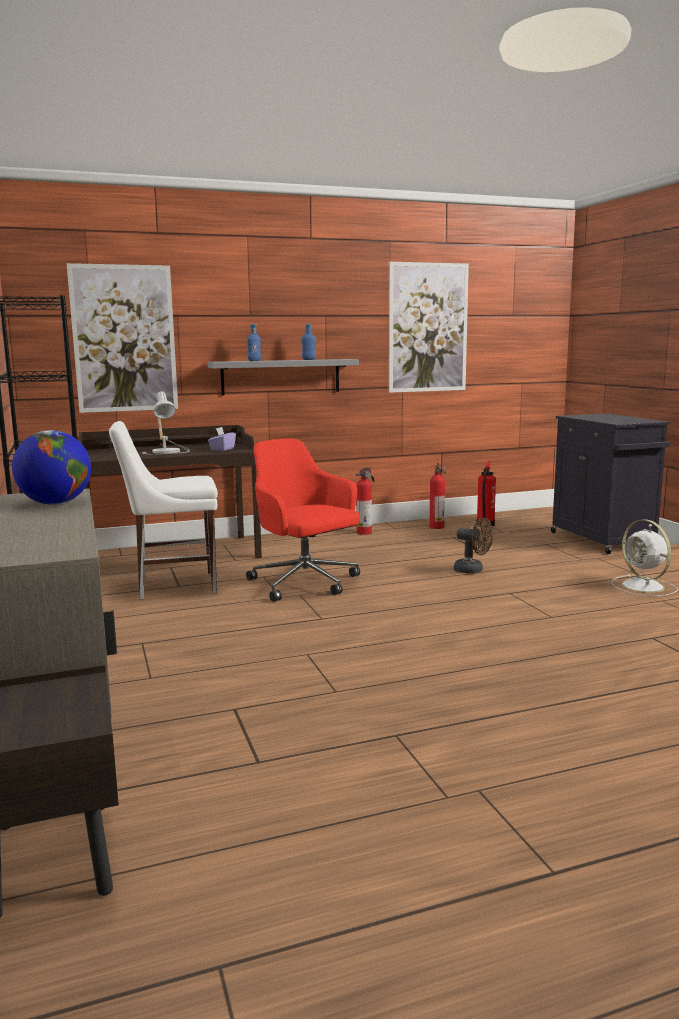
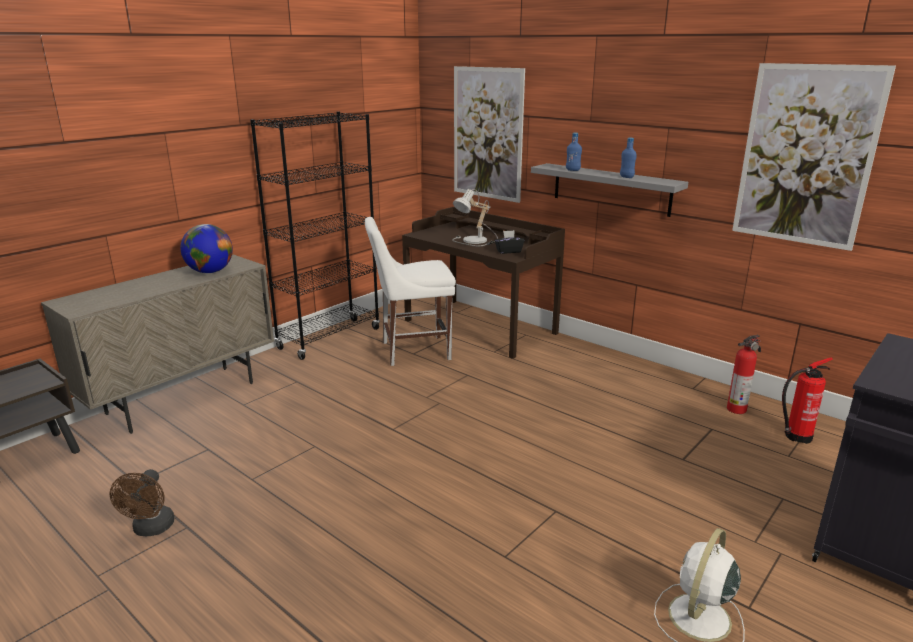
camera: 60 degrees right, 10 degrees up
(172, 585) = (412, 351): white chair -> white chair turned 60 degrees counterclockwise
(222, 449) = (508, 251): purple tissue box -> black tissue box
(305, 583) = (469, 396): red office chair -> none
(365, 532) = (653, 378): fire extinguisher -> none
(473, 570) = (605, 470): brown fan -> brown fan (151, 529)

